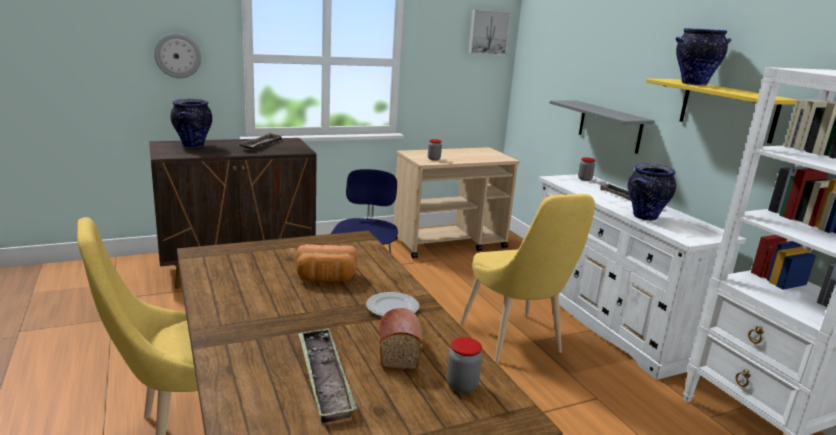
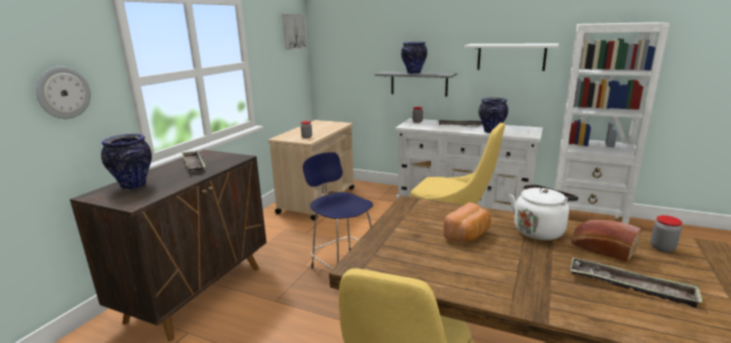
camera: 40 degrees left, 0 degrees up
(393, 308) = (539, 230): plate -> white kettle
(693, 84) = (495, 44): vase -> vase (413, 73)
(727, 110) = (511, 57): yellow shelf -> white shelf

